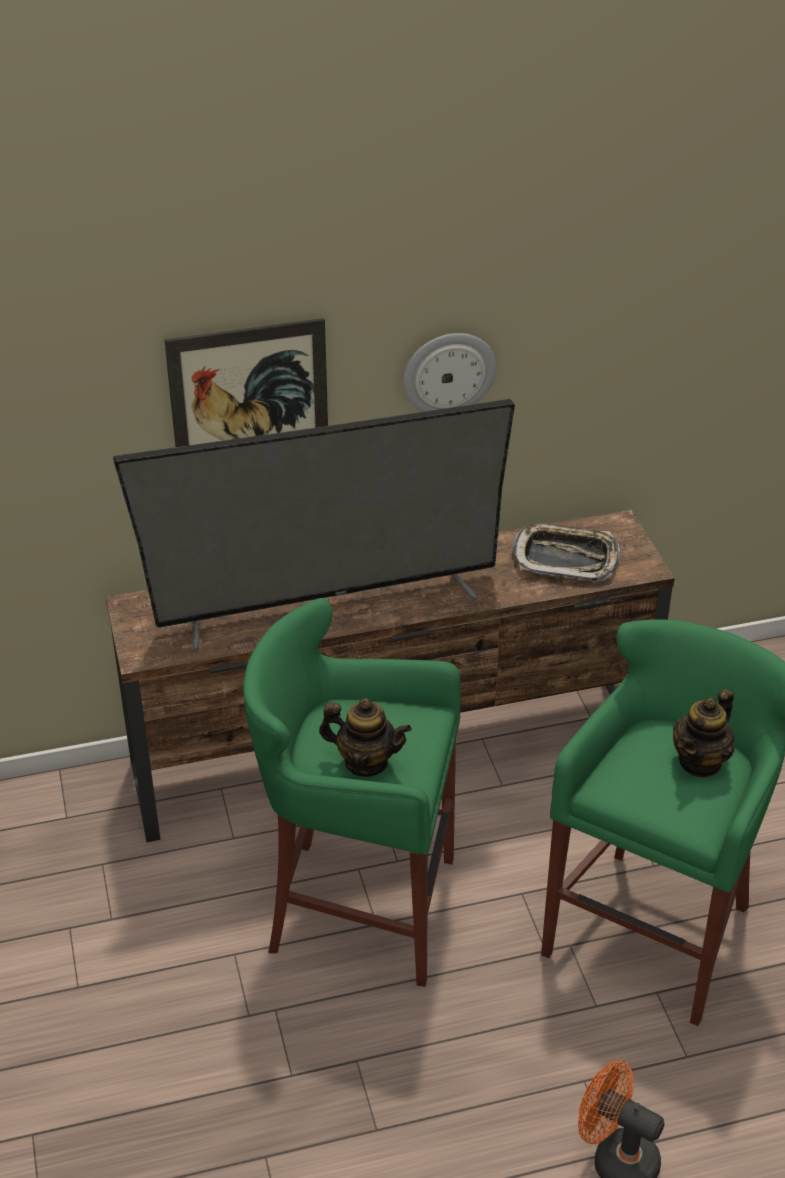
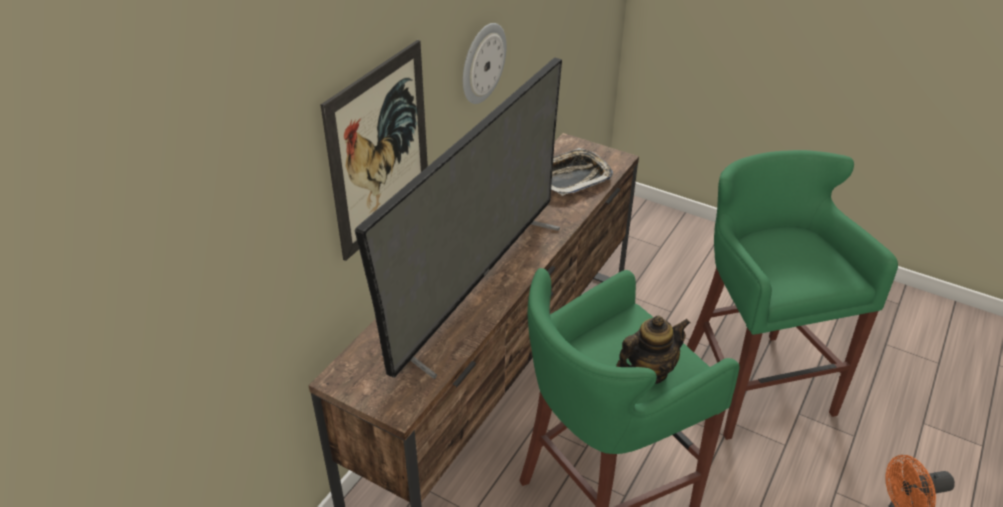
camera: 45 degrees left, 0 degrees up
(700, 762) = (798, 243): teapot -> none

